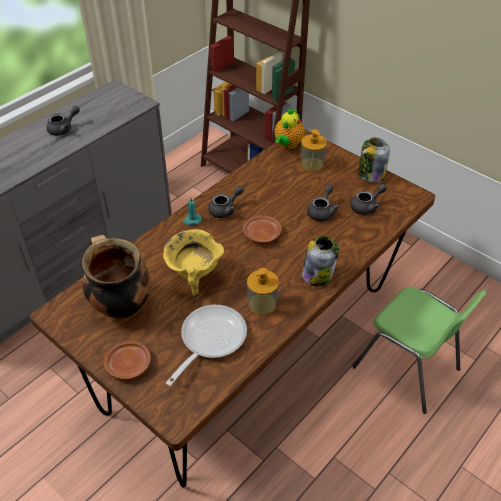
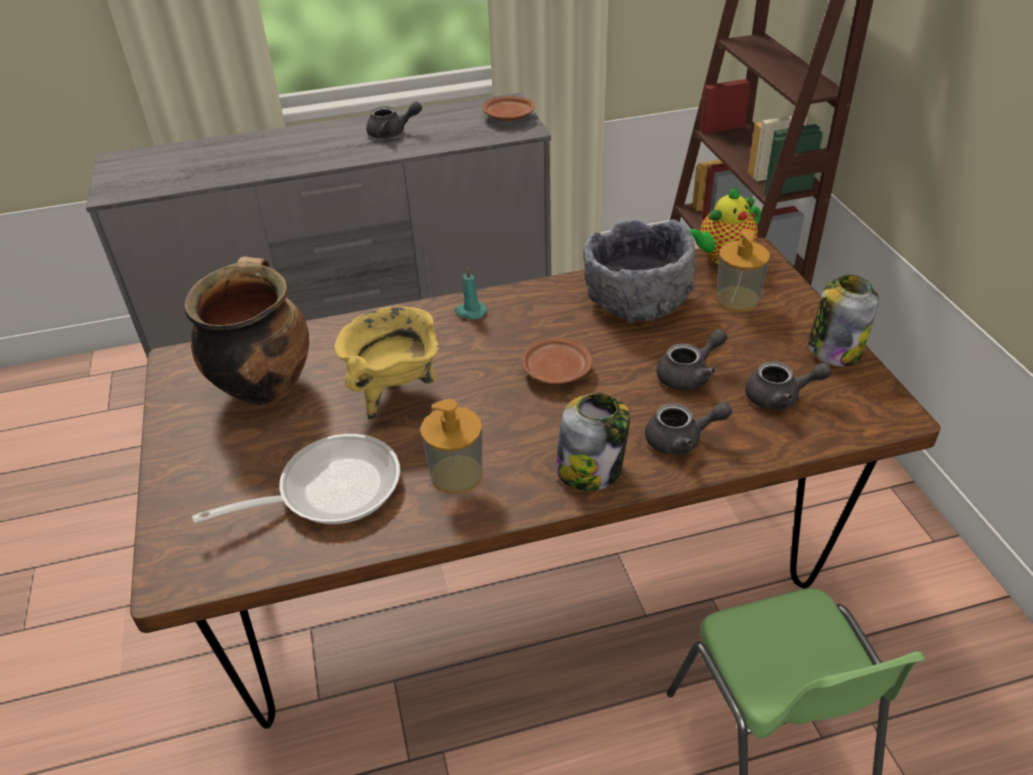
camera: 35 degrees right, 5 degrees down
(129, 365) = (193, 470): brown plate -> brown plate (509, 117)
(225, 209) = (534, 315): grey teapot -> grey teapot (681, 440)
(268, 182) = (636, 300): none -> grey bowl

